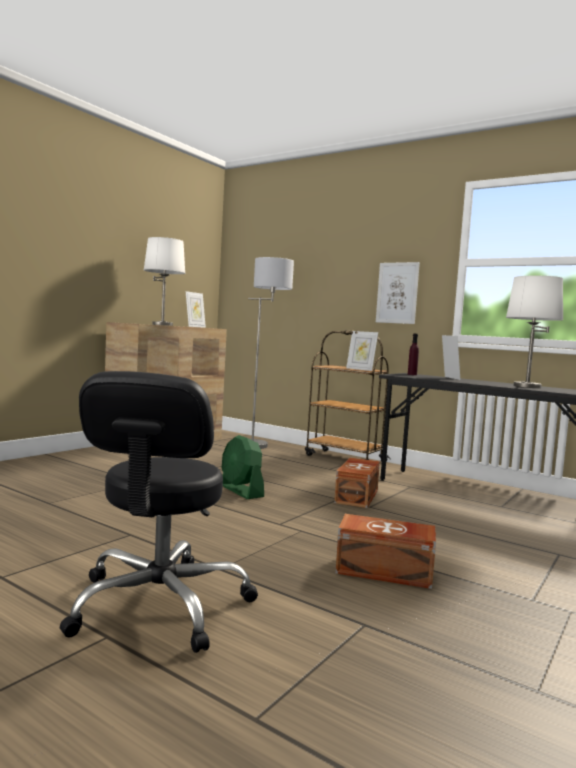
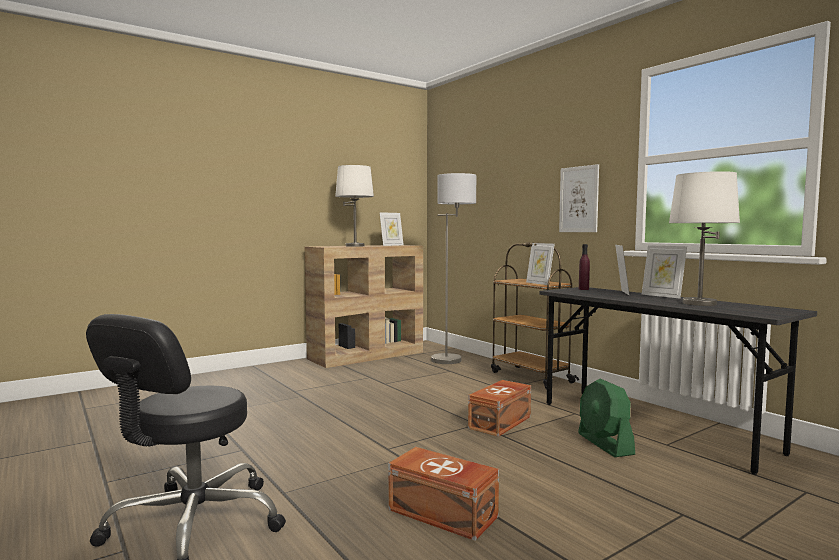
camera: 20 degrees right, 0 degrees up
(241, 491) = (386, 410): green fan -> green fan (605, 444)
(486, 381) = (662, 296): none -> picture frame

